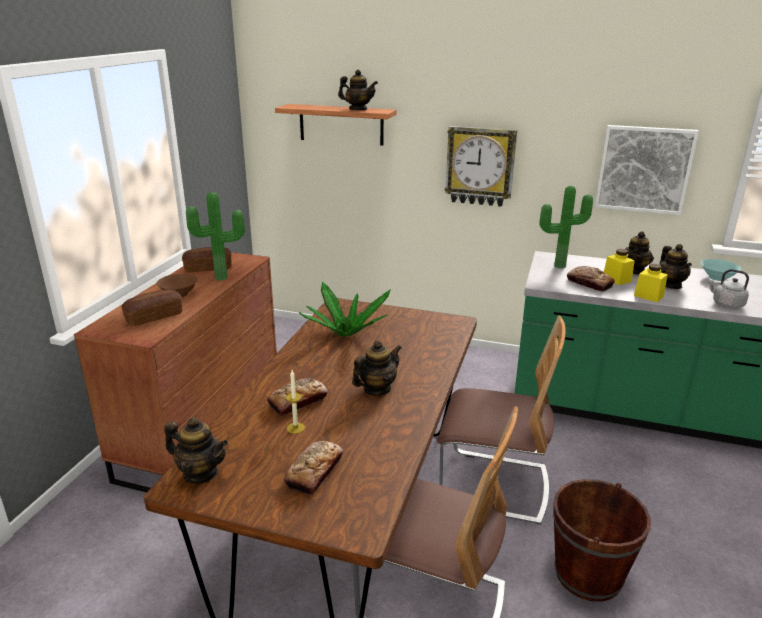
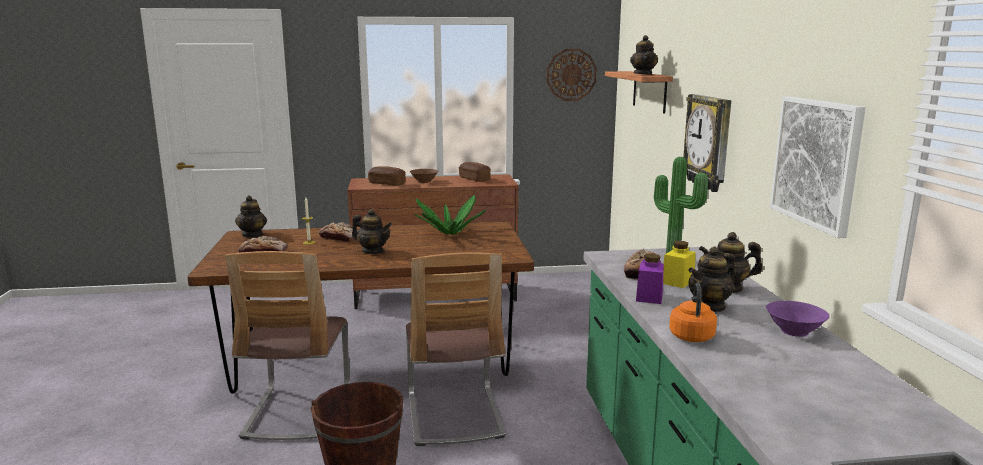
camera: 65 degrees right, 10 degrees down
(214, 114) = (571, 74): none -> wall clock
(222, 279) = (461, 183): potted plant -> none
(648, 296) = (649, 297): yellow jar -> purple jar
(717, 278) = (794, 331): turquoise bowl -> purple bowl
(726, 304) = (691, 335): grey kettle -> orange kettle

